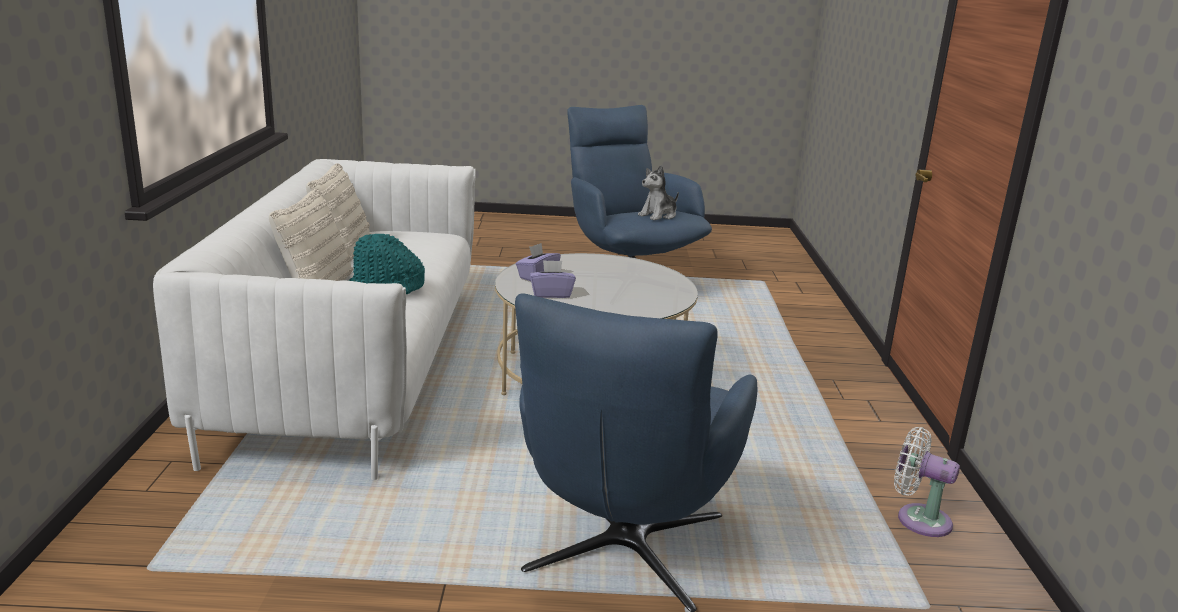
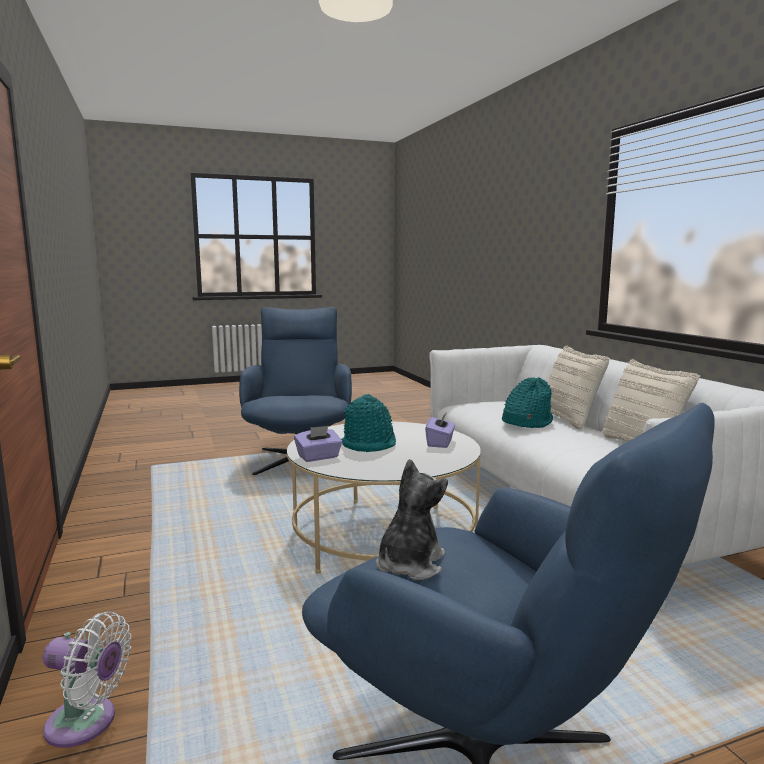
camera: 160 degrees right, 10 degrees down
(551, 294) = (408, 432): purple tissue box -> purple tissue box (318, 457)
(609, 288) = (369, 444): none -> turquoise hat
(918, 519) = (127, 495): white fan -> white fan (87, 723)

